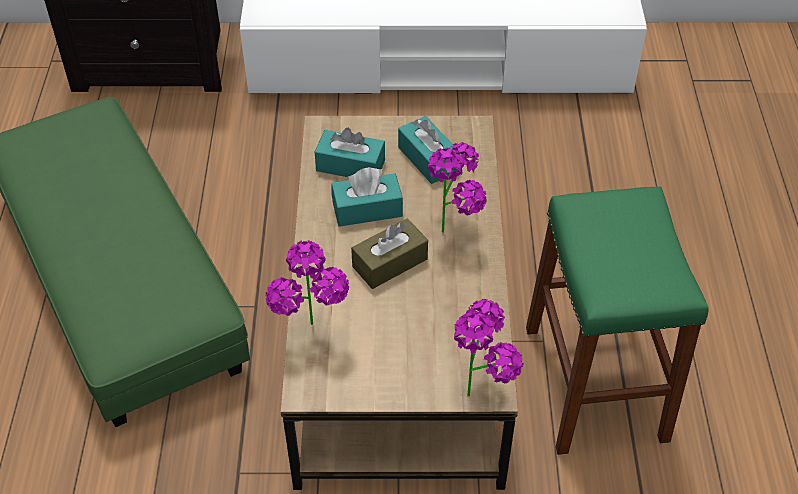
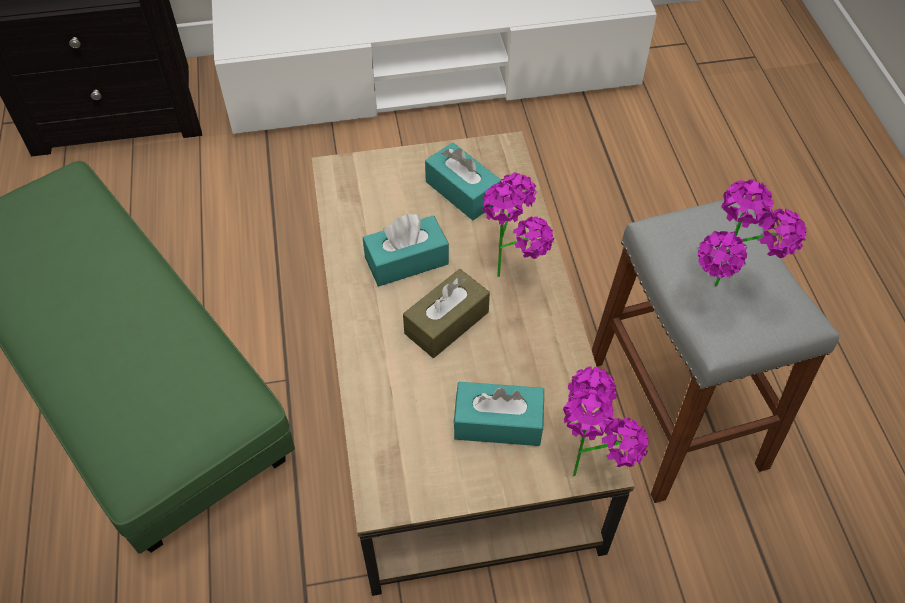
camera: 10 degrees left, 5 degrees up
(314, 336) = (377, 427): potted plant -> potted plant (725, 299)
(350, 165) = (376, 210): turquoise tissue box -> turquoise tissue box (498, 423)
(595, 383) = (675, 413): green stool -> grey stool

